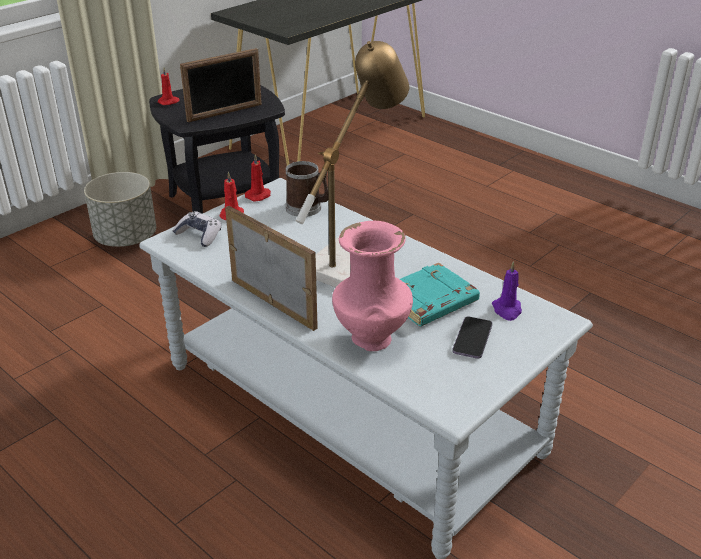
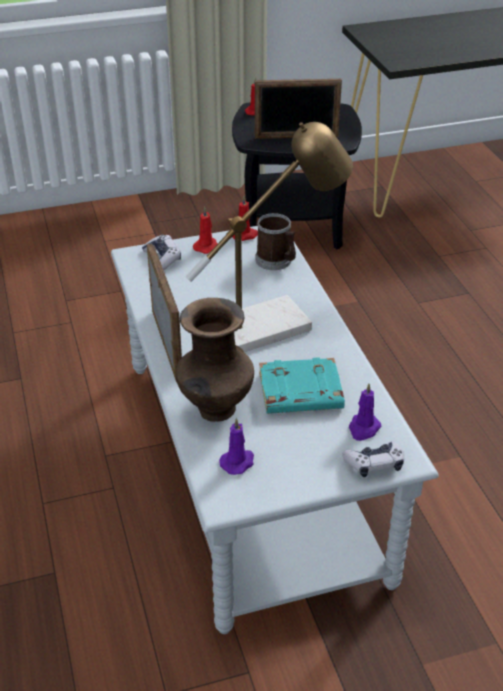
camera: 30 degrees right, 5 degrees up
(126, 238) = (183, 233): grey planter -> none
(372, 340) = (215, 410): pink vase -> brown vase
(433, 374) = (238, 462): none -> purple candle
(472, 339) = (303, 443): phone -> none
(542, 333) = (374, 464): none -> game controller

